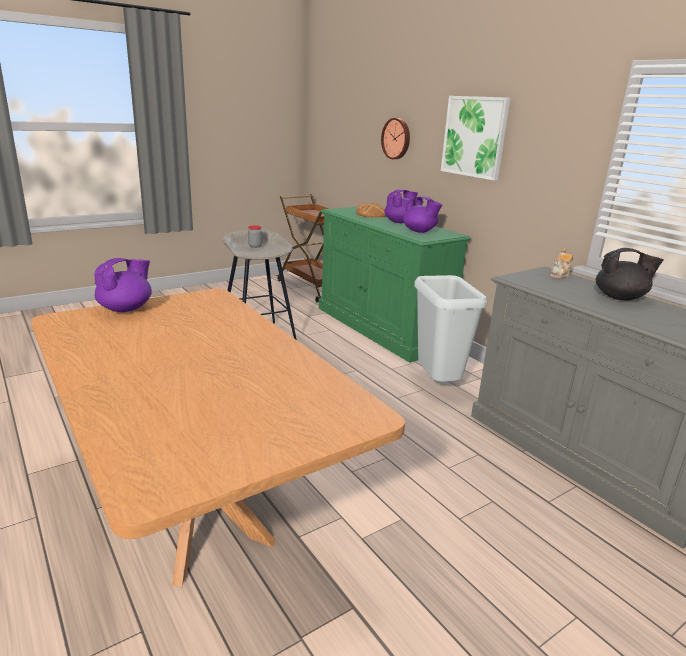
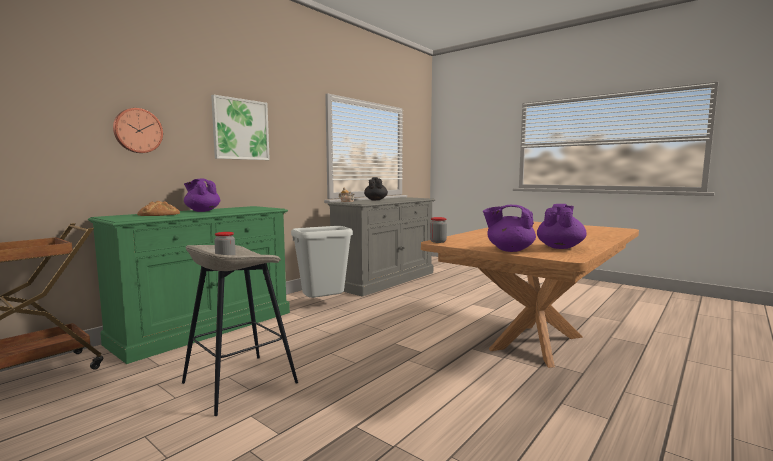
camera: 105 degrees left, 15 degrees down
(214, 294) = (438, 241): none -> jar
(420, 231) = (244, 209): purple teapot -> purple teapot (560, 247)

